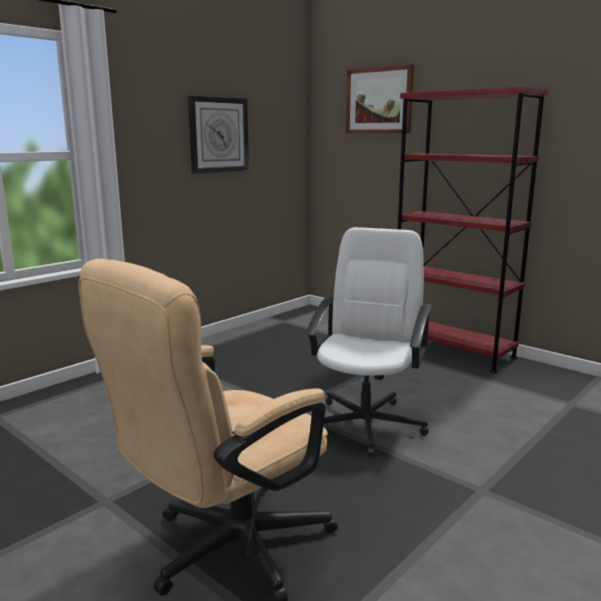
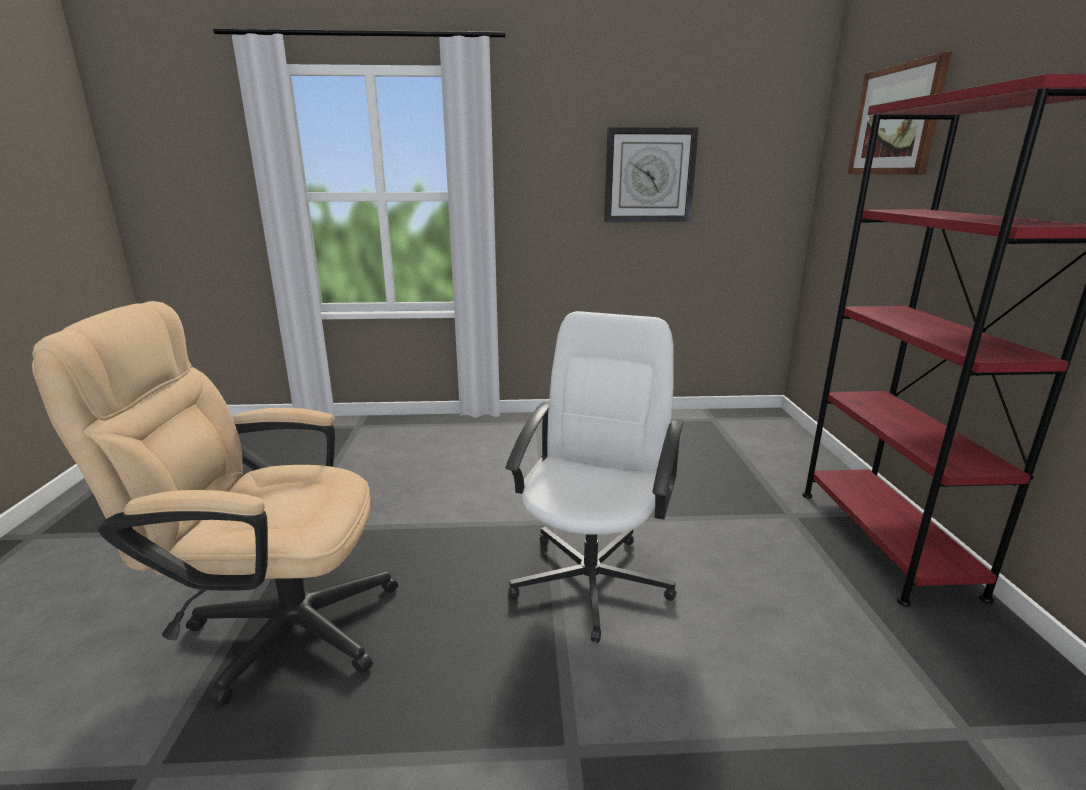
camera: 45 degrees right, 5 degrees up
(366, 424) = (592, 579): white office chair -> white office chair turned 45 degrees counterclockwise

